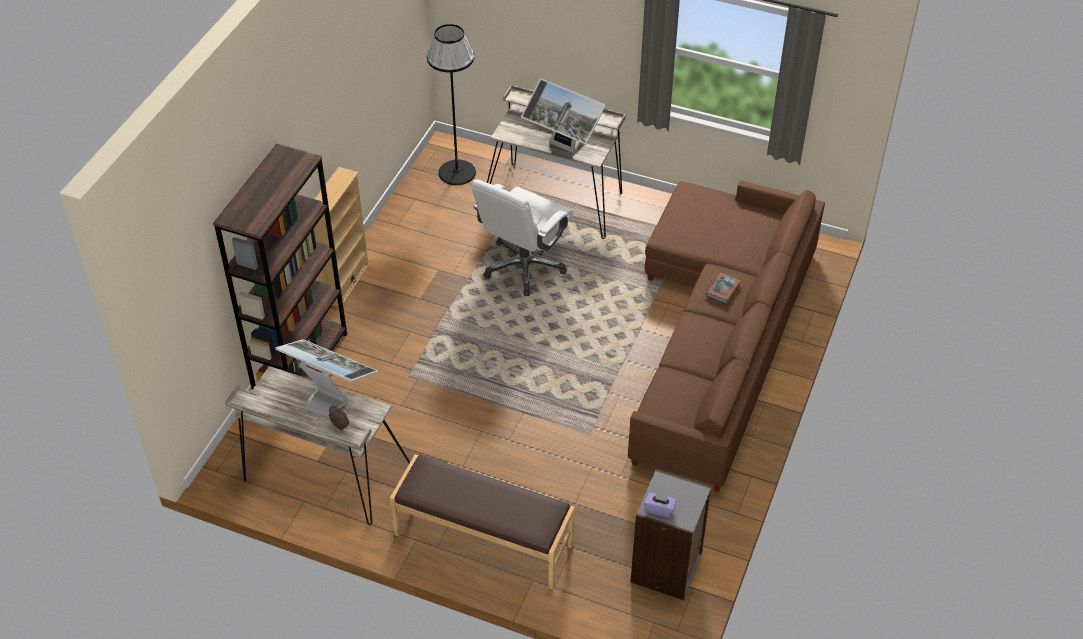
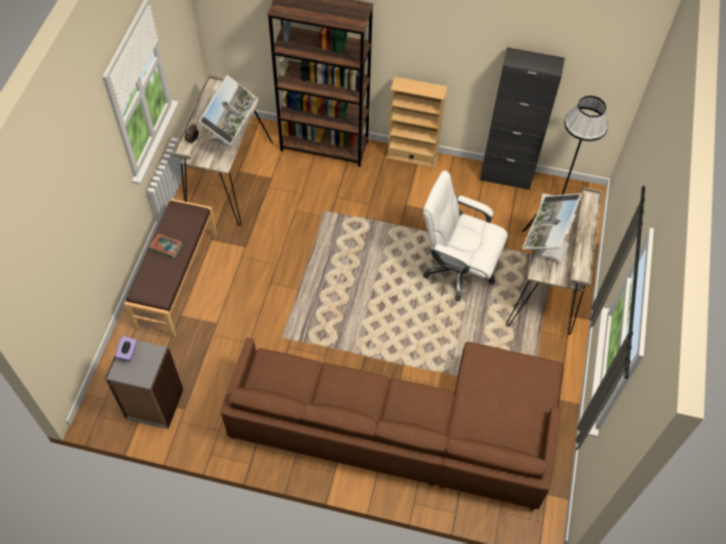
camera: 80 degrees right, 10 degrees up
(401, 206) = (506, 176): none -> black cabinet
(723, 290) = (417, 406): book -> book (166, 246)

